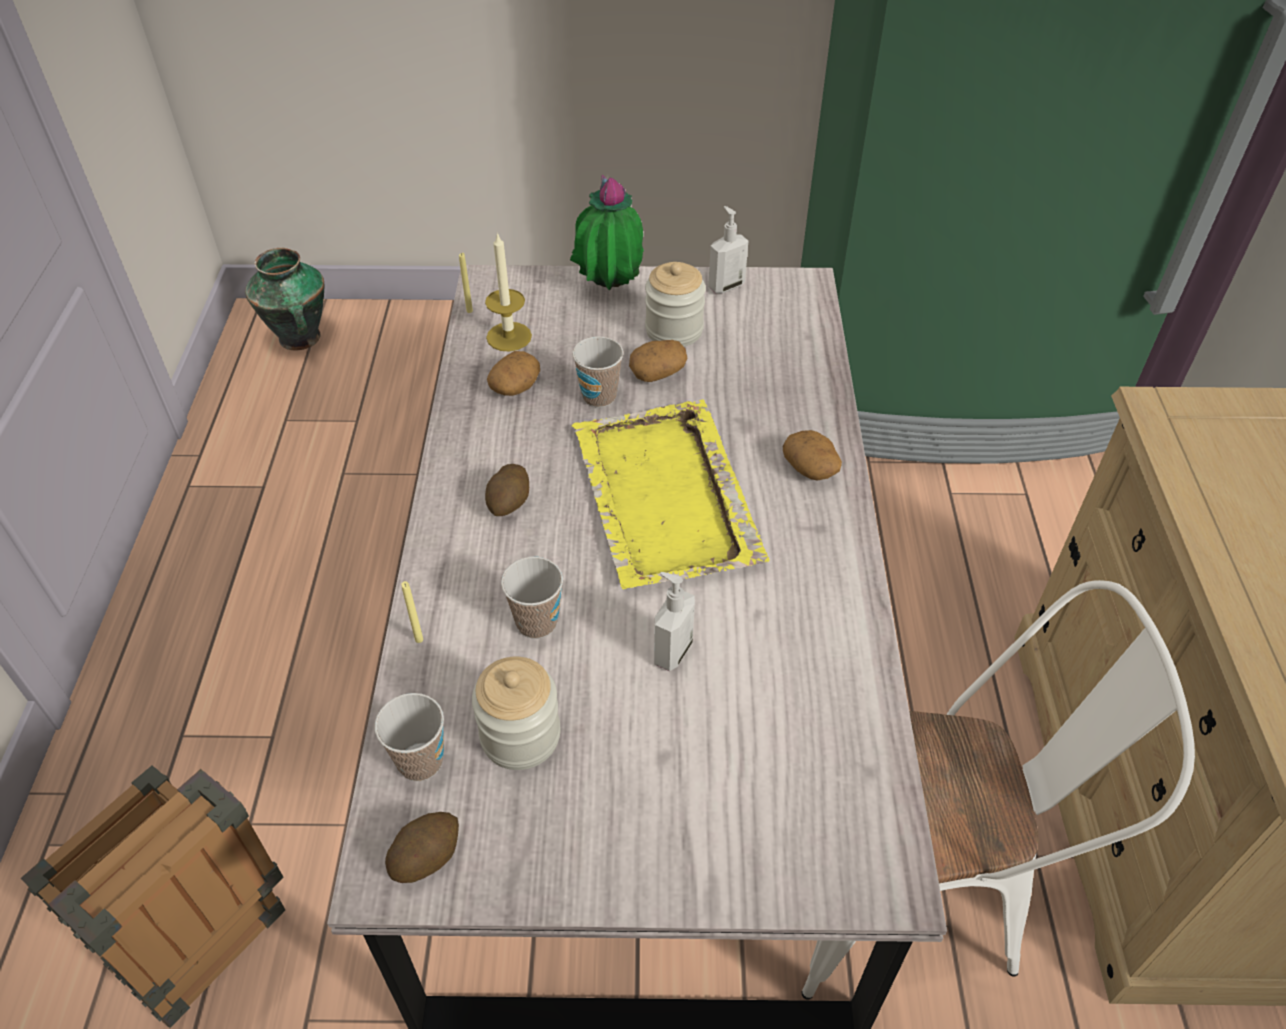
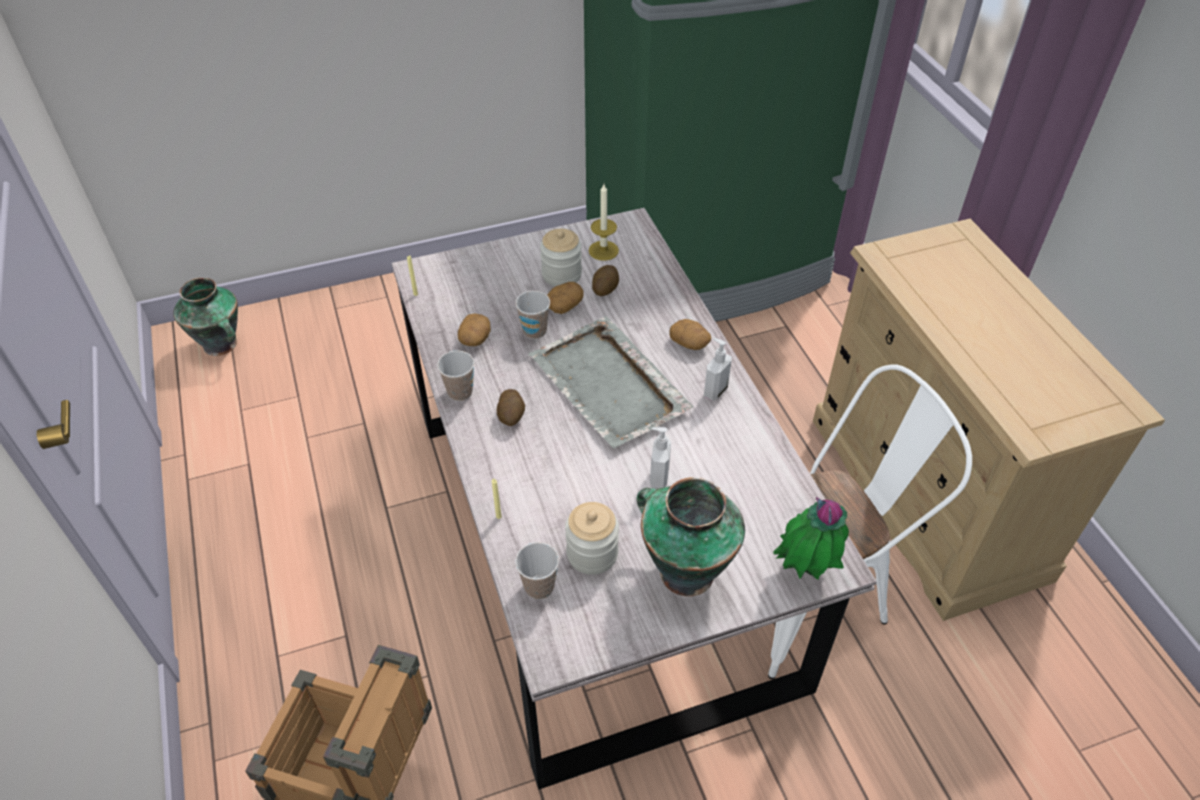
camera: 20 degrees left, 0 degrees up
(426, 856) = (571, 638): potato -> potato (605, 288)
(509, 336) = (452, 305): candle -> candle (603, 250)
(537, 623) = (567, 484): cup -> cup (460, 392)
(609, 291) = (505, 258): potted plant -> potted plant (804, 572)
(642, 808) = (684, 571): none -> vase
(665, 498) = (609, 386): yellow tray -> grey tray
(725, 286) = (581, 236): soap dispenser -> soap dispenser (714, 391)

